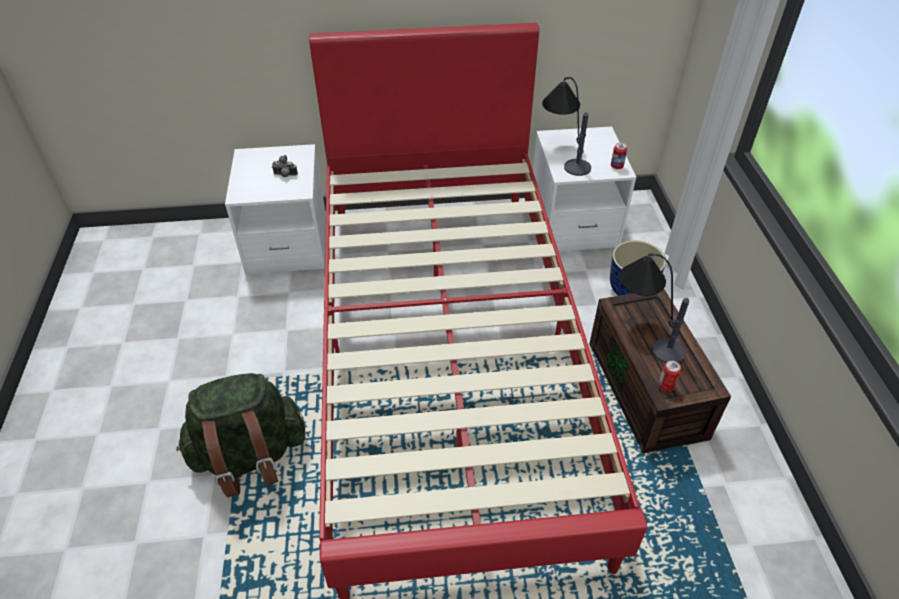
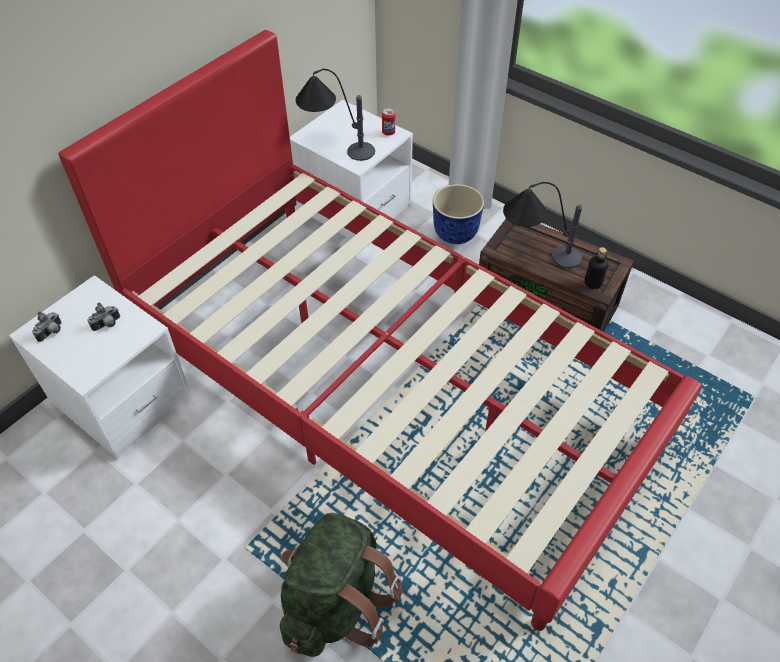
camera: 45 degrees left, 5 degrees up
(254, 161) = (52, 333): none -> camera
(666, 385) = (593, 283): can -> bottle

